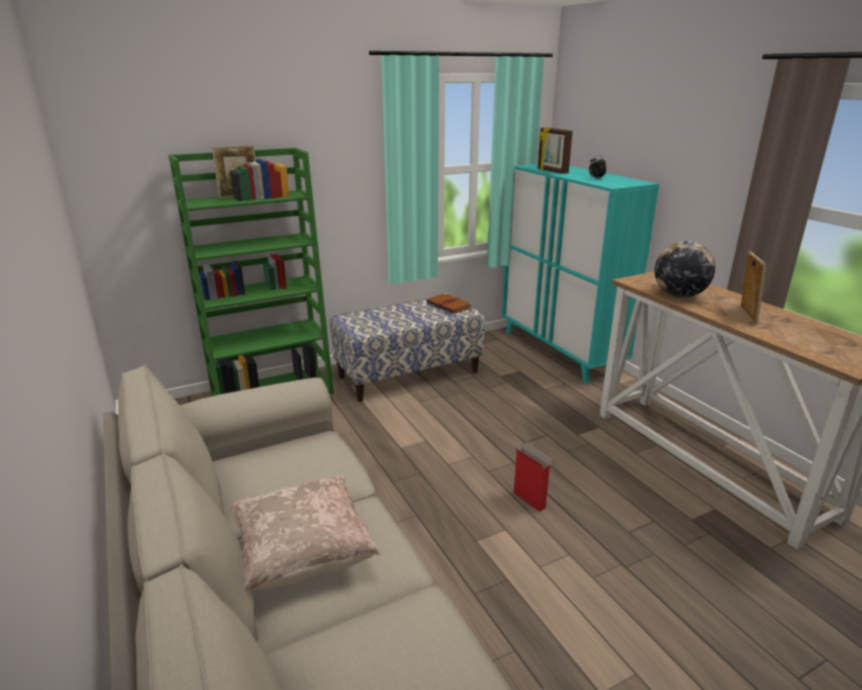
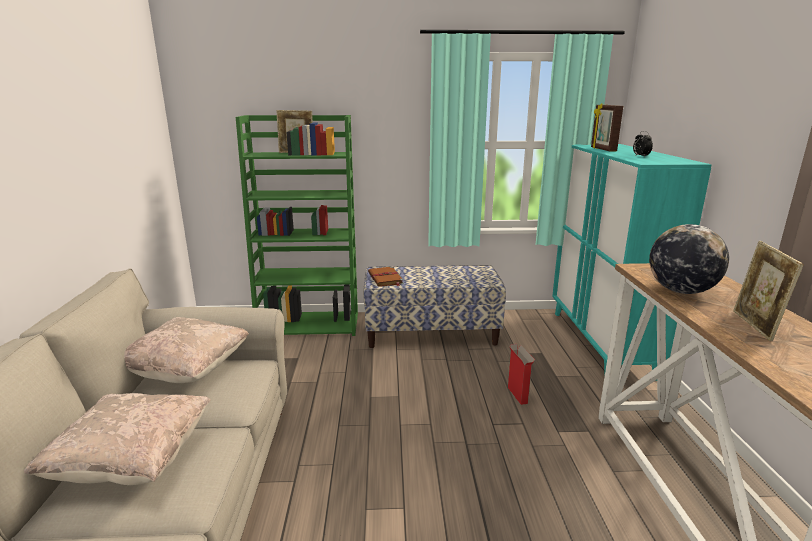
camera: 25 degrees right, 5 degrees down
(257, 462) = (187, 370): none -> beige pillow
(450, 305) = (479, 274): brown book -> brown book (385, 278)
(530, 501) = (451, 486): cardboard box -> cardboard box (518, 396)
(746, 314) = (755, 326): picture frame -> picture frame turned 150 degrees clockwise

